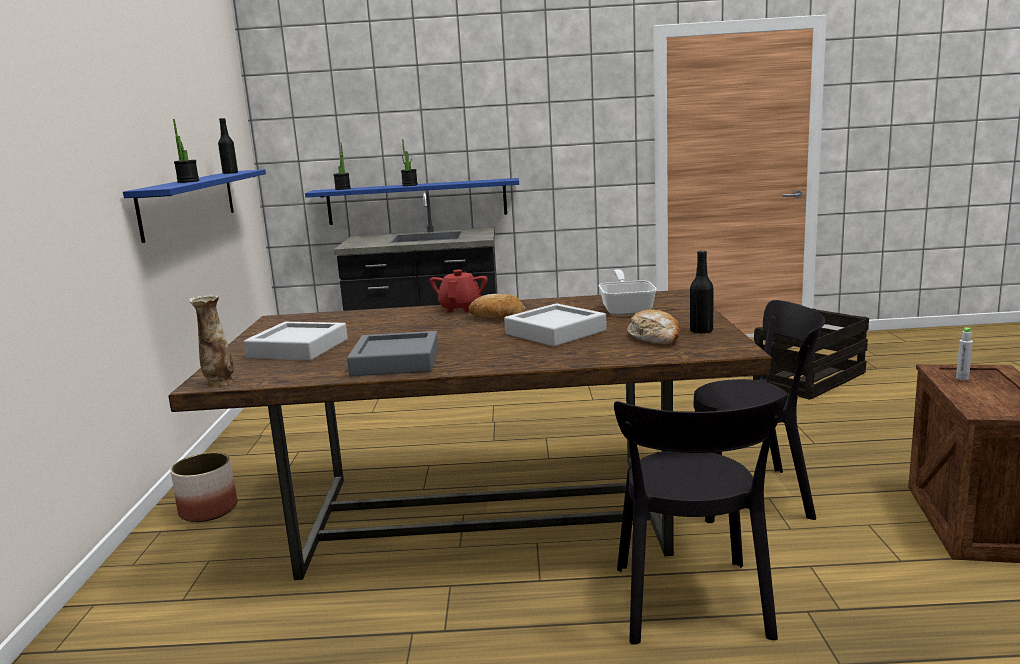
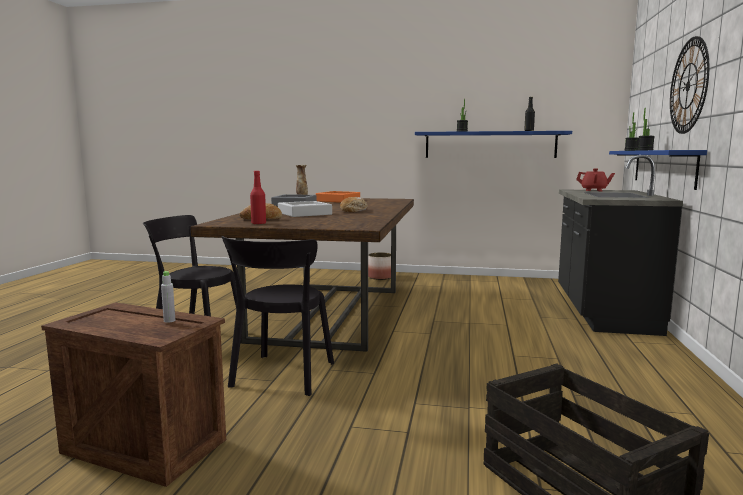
camera: 100 degrees right, 5 degrees down
(298, 348) = (338, 200): grey tray -> orange tray
(456, 119) = (688, 86): none -> wall clock
(460, 308) = (386, 209): red teapot -> red teapot (594, 190)
(627, 309) = (336, 220): frying pan -> none
(701, 331) = (258, 223): black bottle -> red bottle

